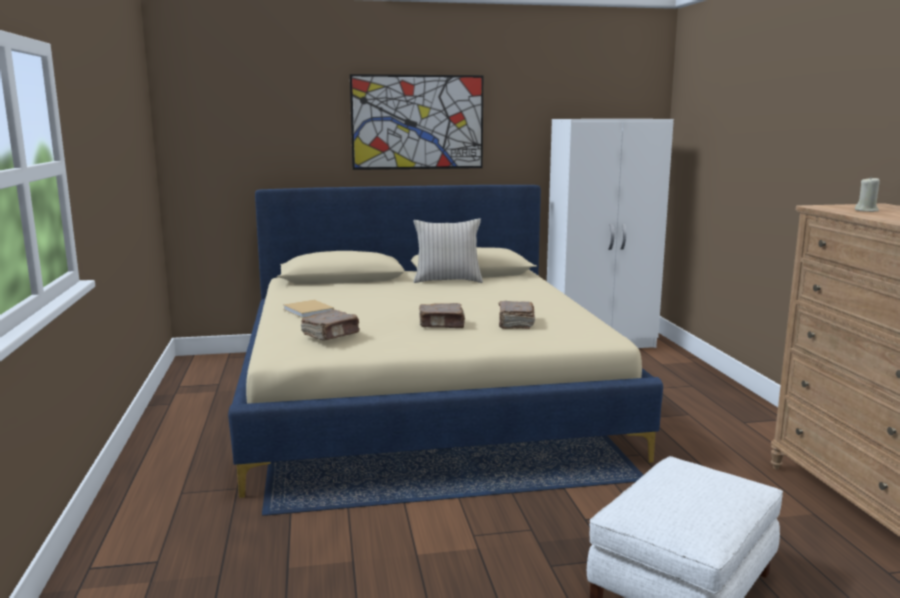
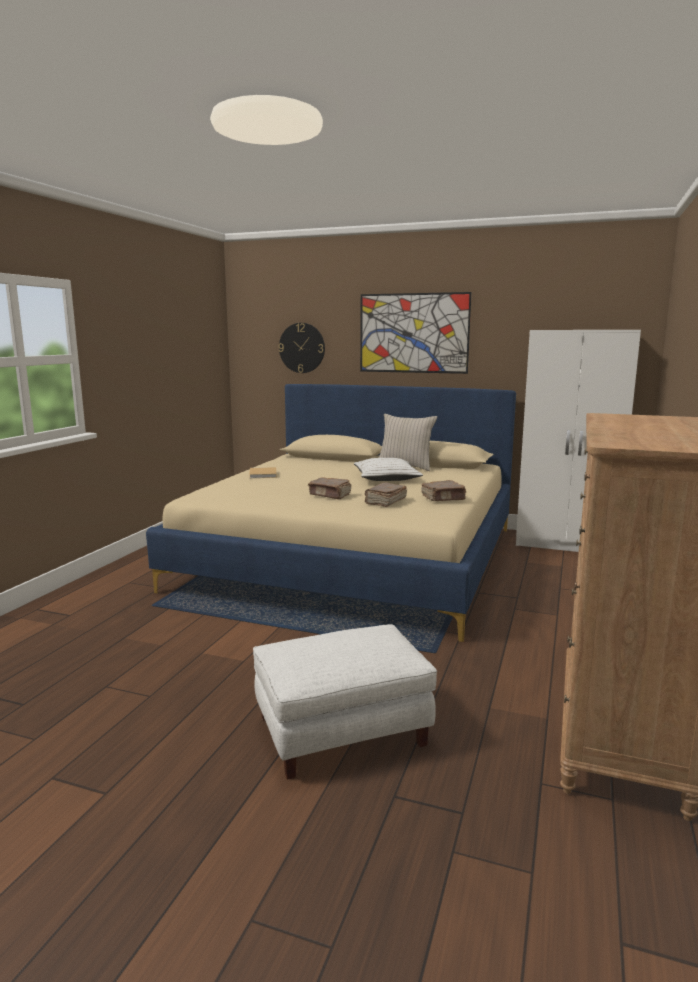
camera: 30 degrees right, 0 degrees up
(270, 141) = (302, 348): none -> wall clock
(331, 335) = (239, 490): brown book -> brown book (443, 498)
(457, 296) = (386, 478): none -> white pillow
(866, 211) = (633, 421): beige candle -> none

